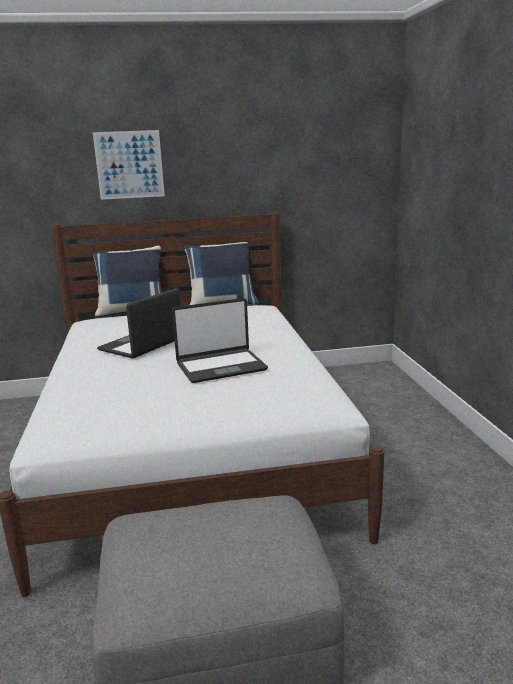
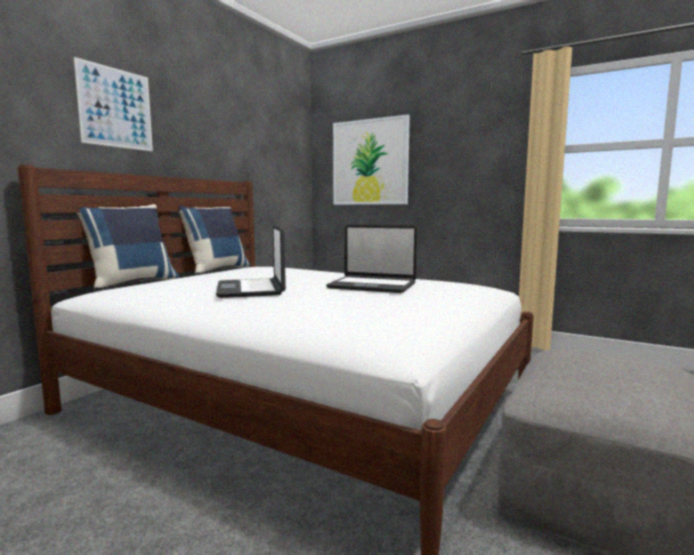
camera: 50 degrees left, 10 degrees down
(221, 367) = (372, 286): laptop -> laptop turned 90 degrees clockwise
(437, 182) = (370, 162): none -> picture

